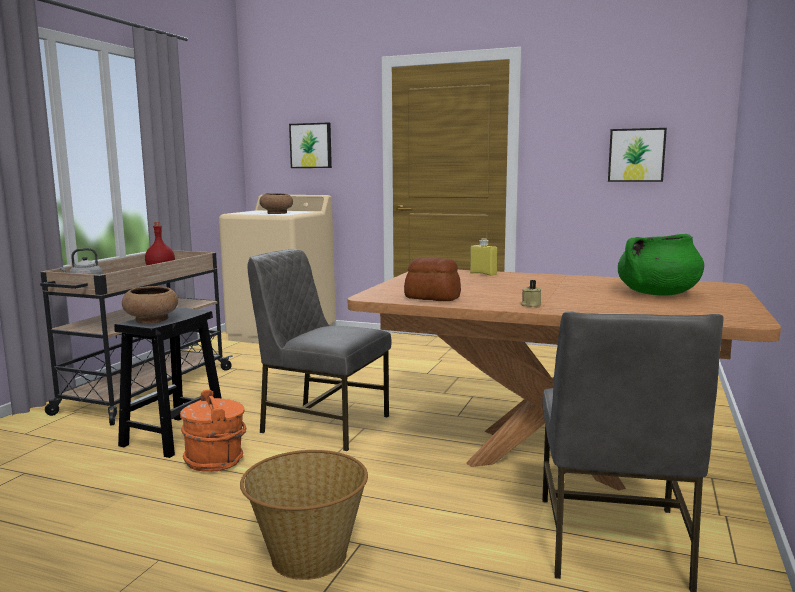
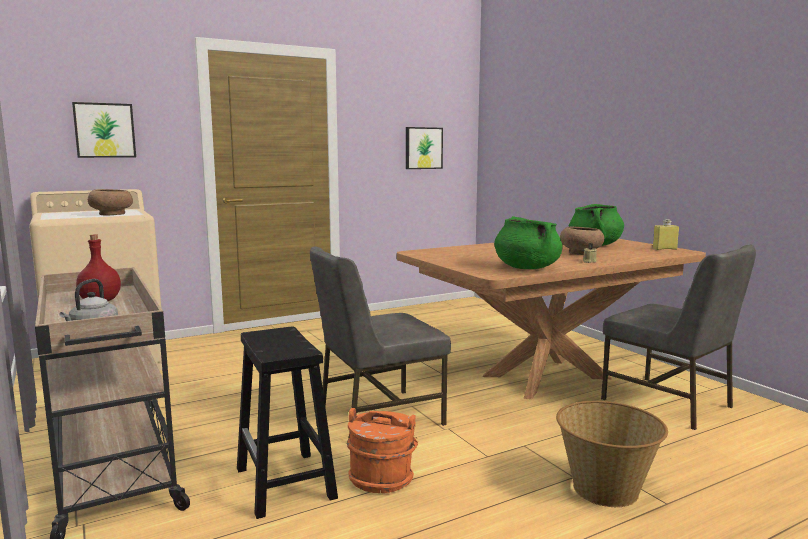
camera: 50 degrees left, 0 degrees up
(152, 320) = (284, 348): brown bowl -> brown bowl (581, 253)
(432, 297) = (526, 268): bread -> green cooking pot
(483, 274) = (460, 249): yellow bottle -> yellow bottle (664, 249)

